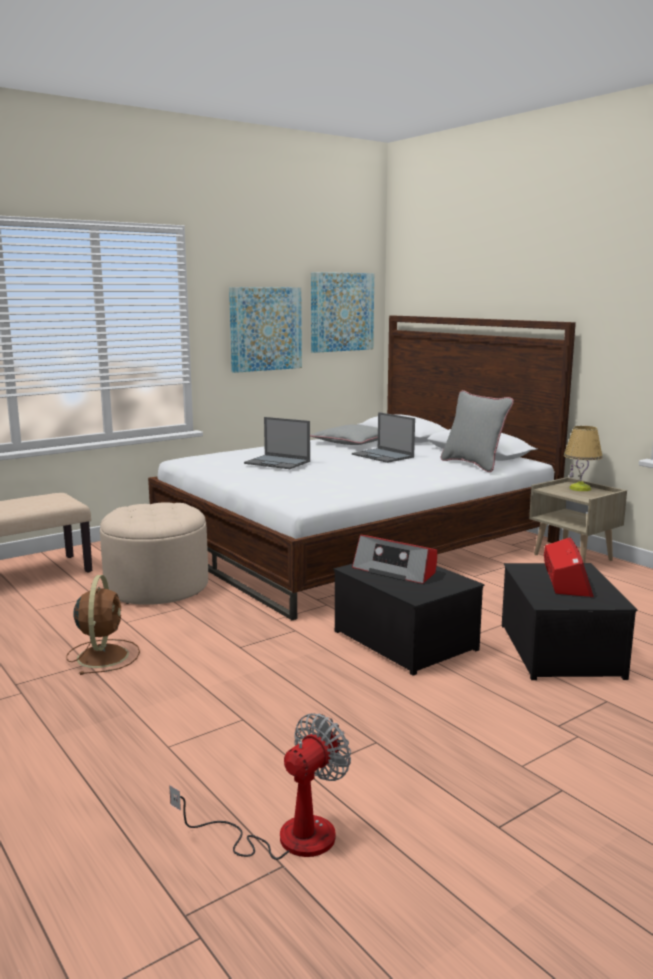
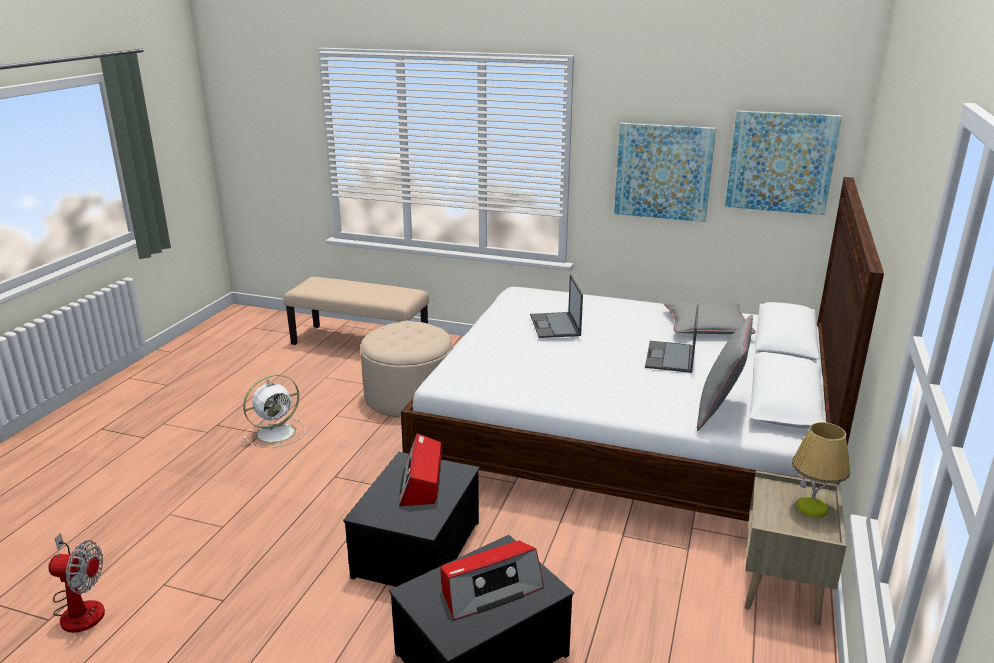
camera: 55 degrees right, 10 degrees up
(103, 655) = (277, 432): brown fan -> white fan

